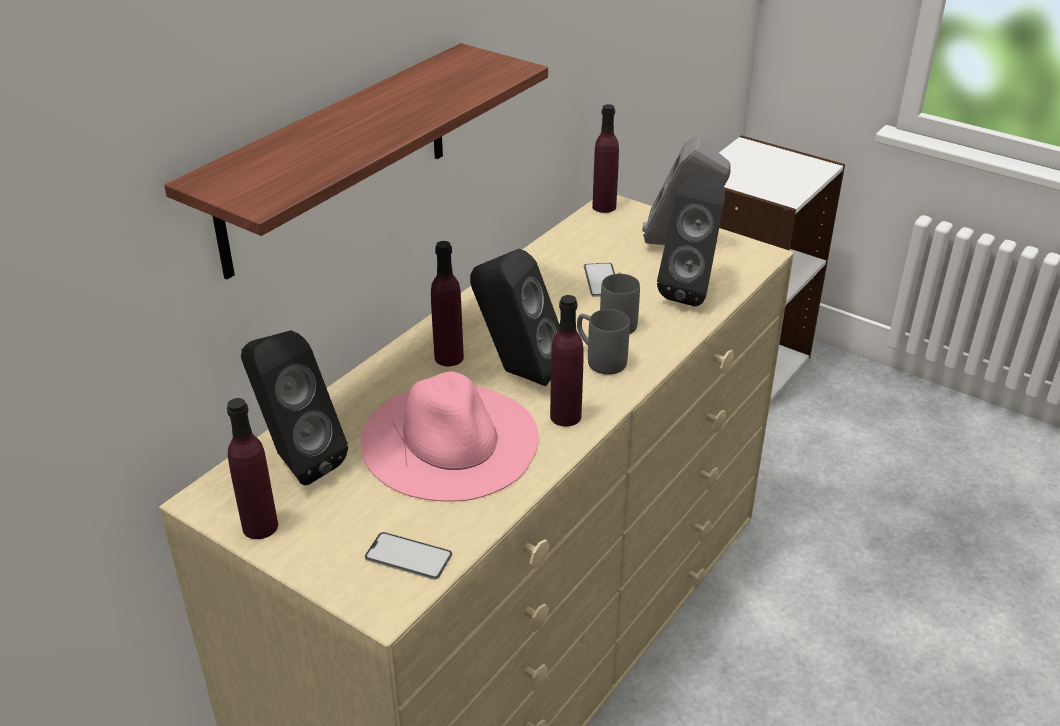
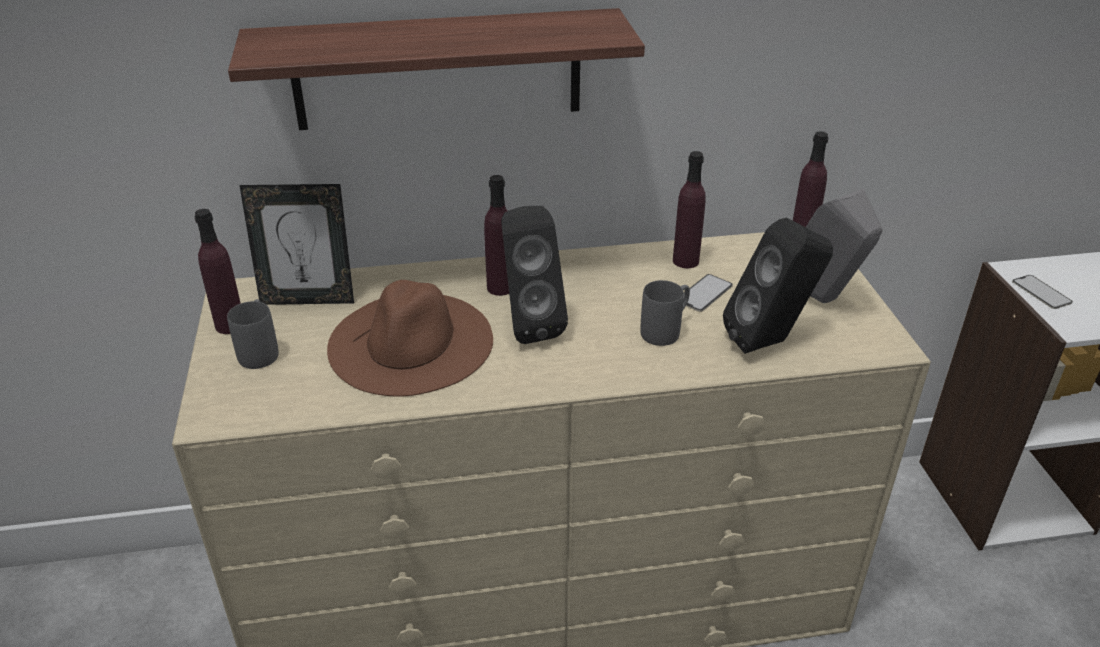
camera: 45 degrees right, 0 degrees up
(296, 461) = (308, 299): black speaker -> picture frame
(408, 556) = (268, 399): phone -> phone (1041, 292)
(450, 439) = (411, 342): pink hat -> brown hat
(565, 416) = (509, 375): purple bottle -> purple bottle (685, 261)
(599, 359) = (602, 350): grey mug -> grey mug (260, 350)

